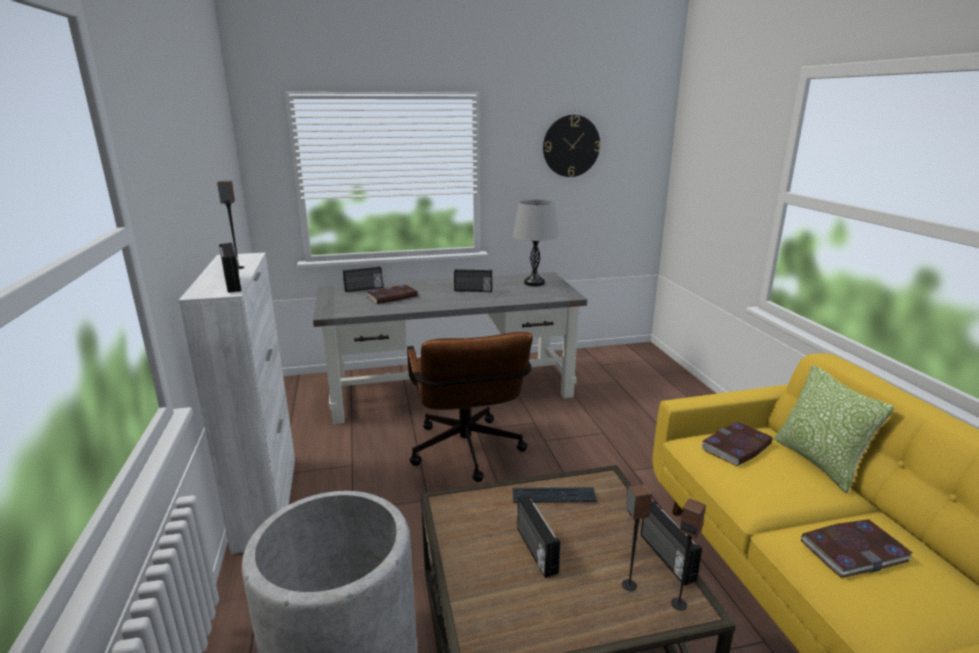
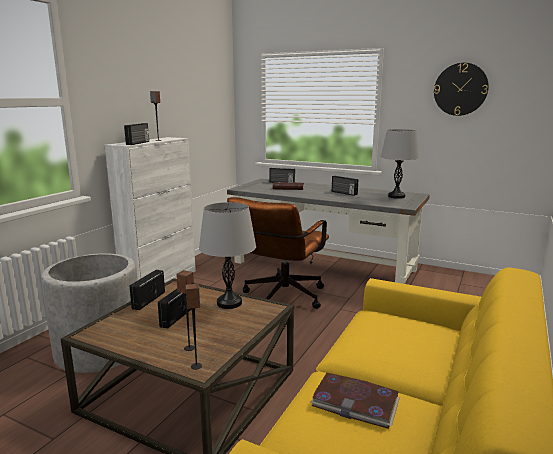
camera: 40 degrees right, 5 degrees down
(554, 497) = (229, 303): keyboard -> grey table lamp
(665, 557) = (230, 348): radio -> radio (148, 300)
(736, 447) = (396, 326): book -> none
(818, 462) = (453, 359): pillow -> none

